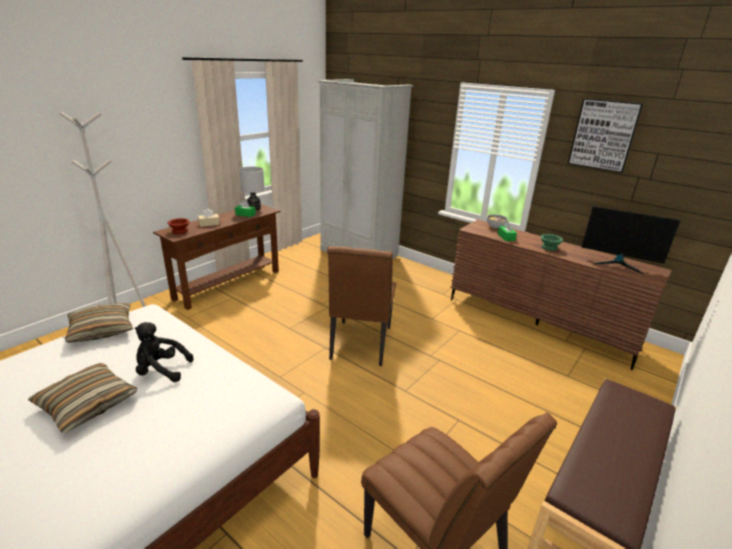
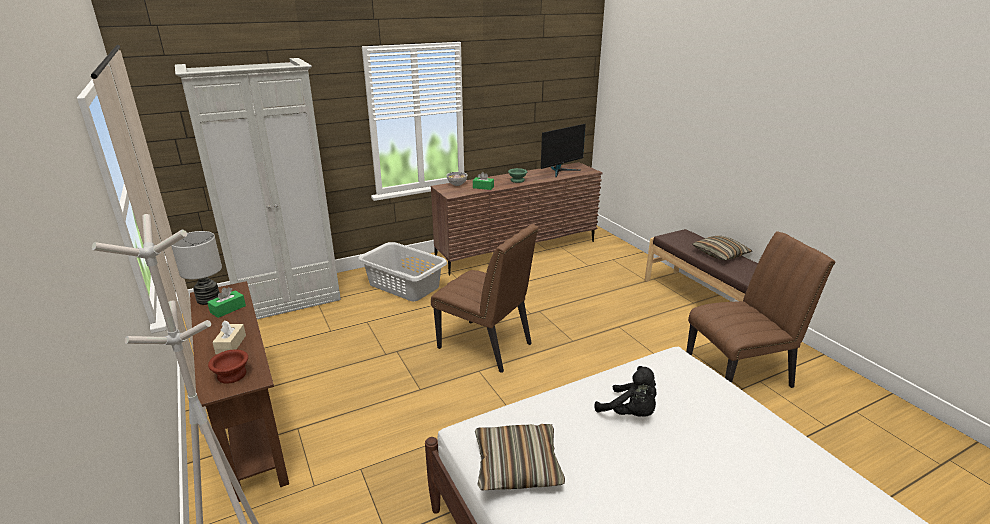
camera: 65 degrees left, 0 degrees up
(87, 404) = (684, 466): pillow -> pillow (720, 254)
(161, 370) = (629, 413): black plush toy -> black plush toy turned 75 degrees counterclockwise
(414, 286) = (404, 285): none -> grey laundry basket
(603, 135) = (506, 74): picture -> none

